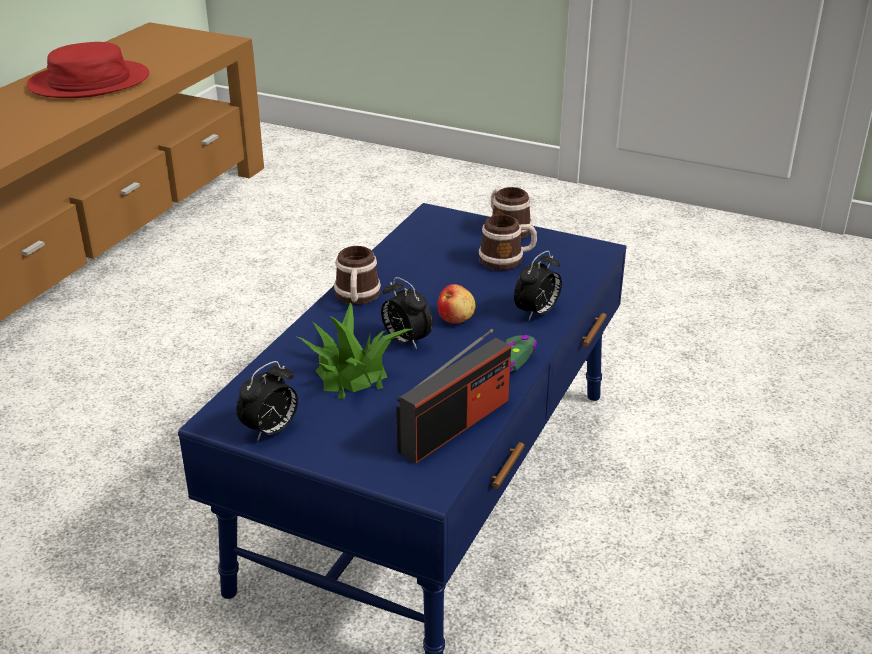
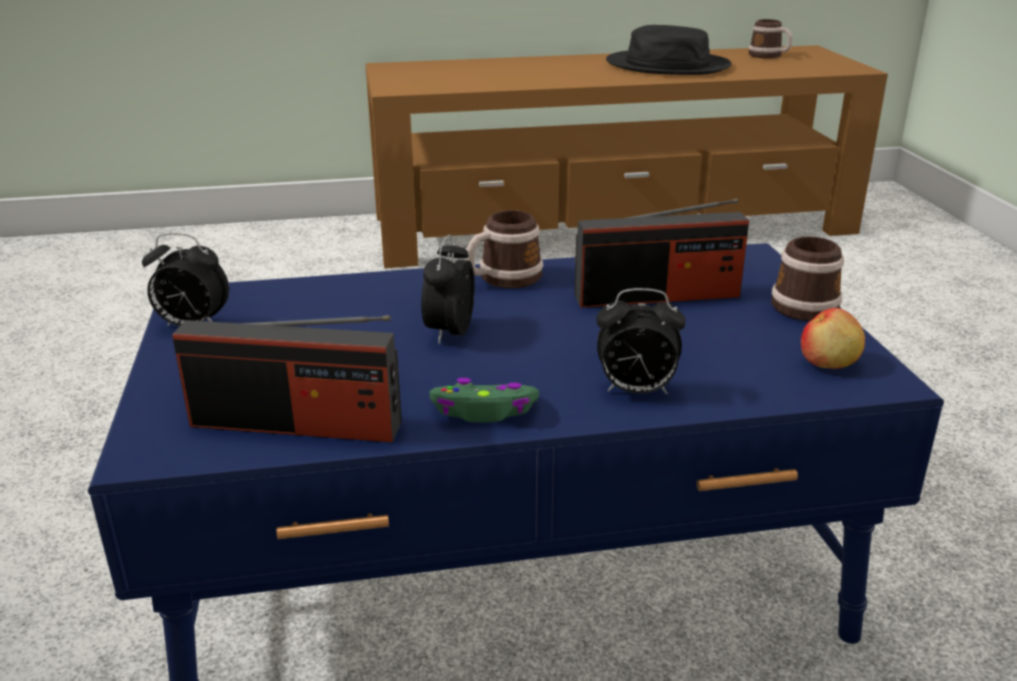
camera: 55 degrees right, 5 degrees down
(89, 82) = (667, 65): red hat -> black hat
(350, 372) = (347, 326): potted plant -> none
(444, 262) = (657, 296): none -> radio
(456, 318) = (542, 344): apple -> apple (829, 363)
(507, 260) = (731, 329): mug -> mug (769, 56)

